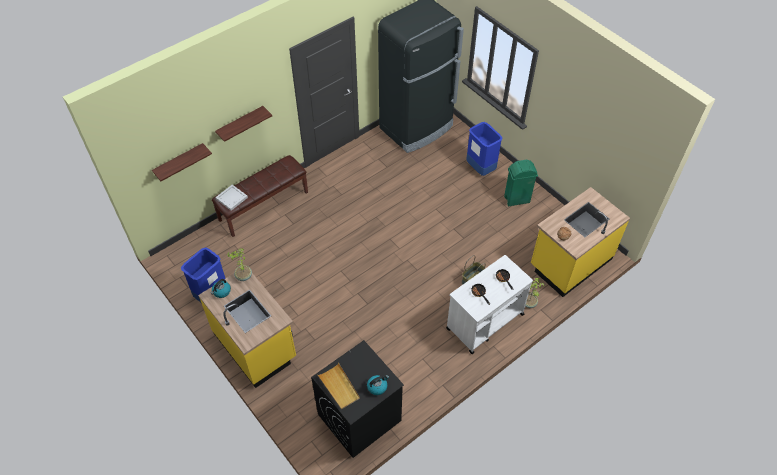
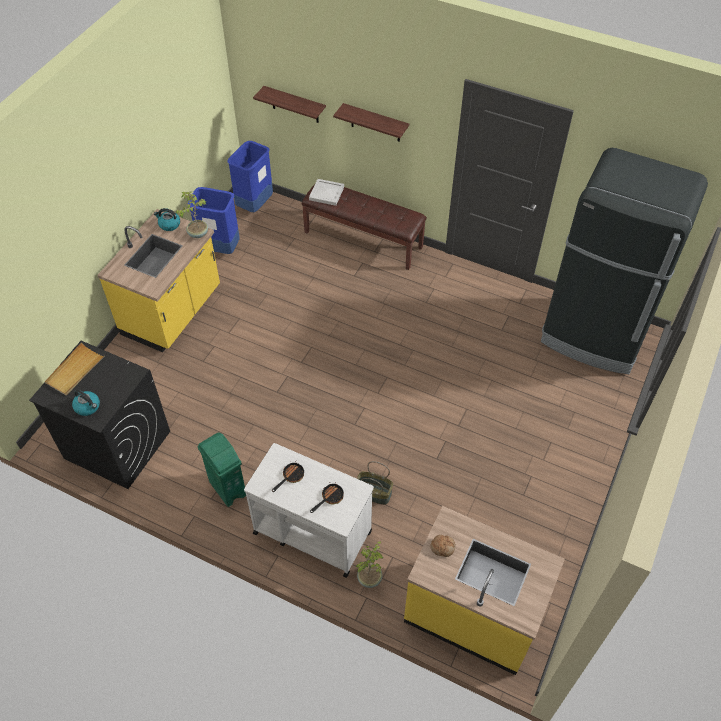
camera: 65 degrees right, 0 degrees up
(480, 168) = (573, 436): blue trash can -> blue trash can (254, 204)
(516, 199) = (547, 501): green trash can -> green trash can (227, 488)

